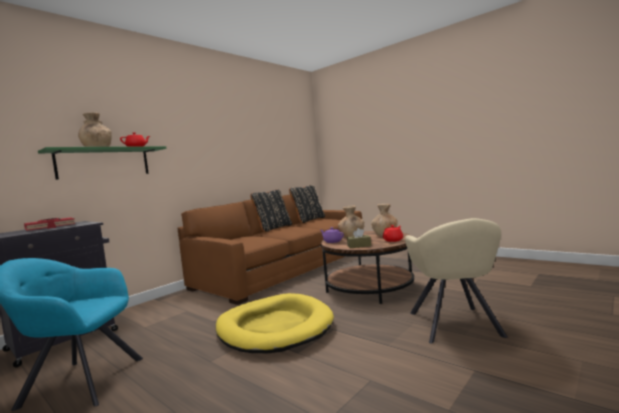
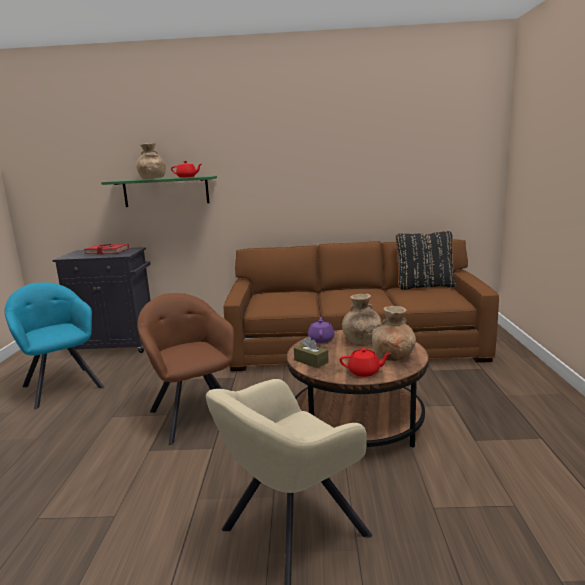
camera: 50 degrees right, 10 degrees up
(273, 228) = (353, 288): black pillow -> none
(274, 327) = (193, 414): yellow dog bed -> brown armchair

